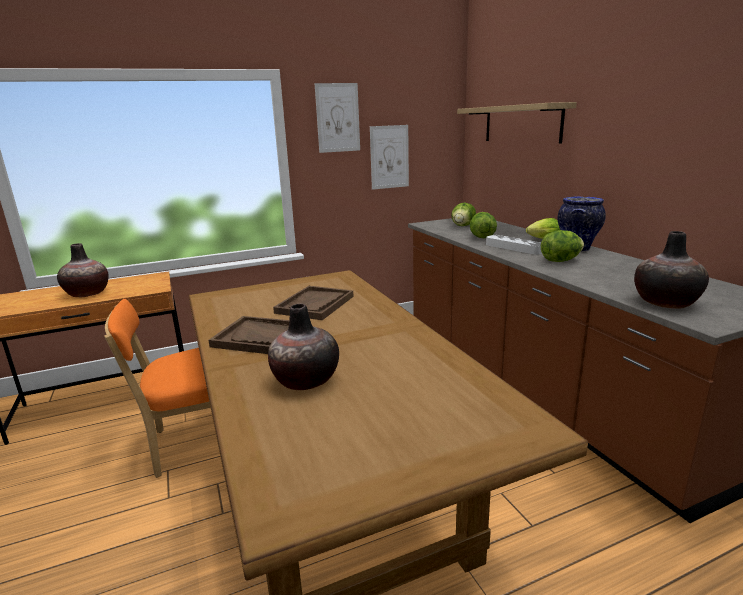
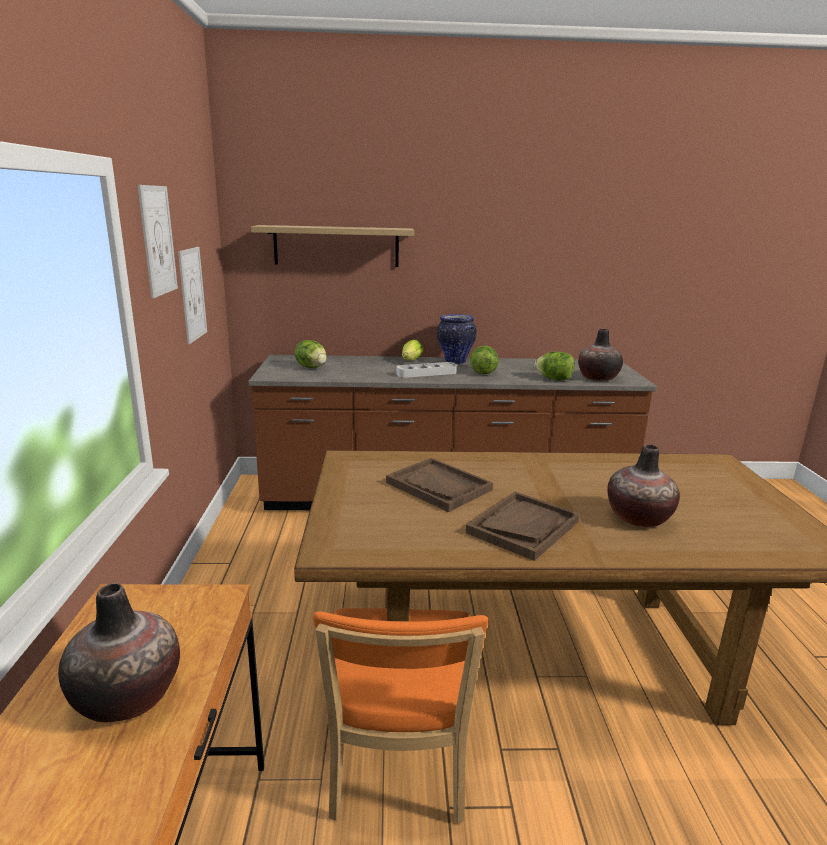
camera: 70 degrees left, 0 degrees up
(482, 237) = (371, 372): lettuce -> lettuce (554, 379)

